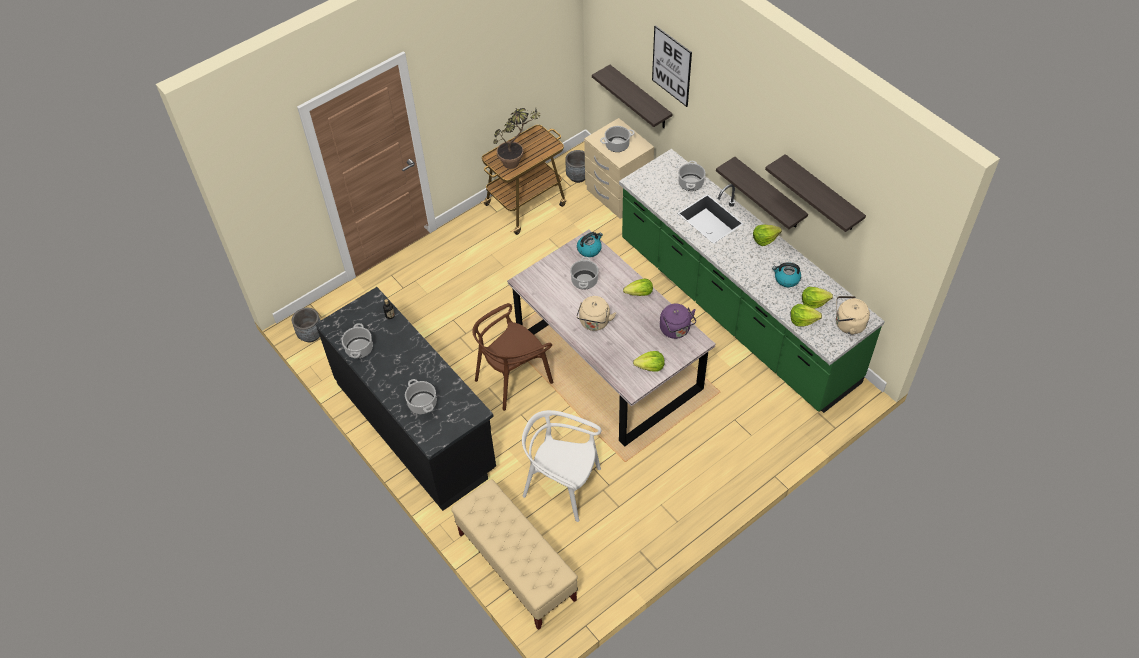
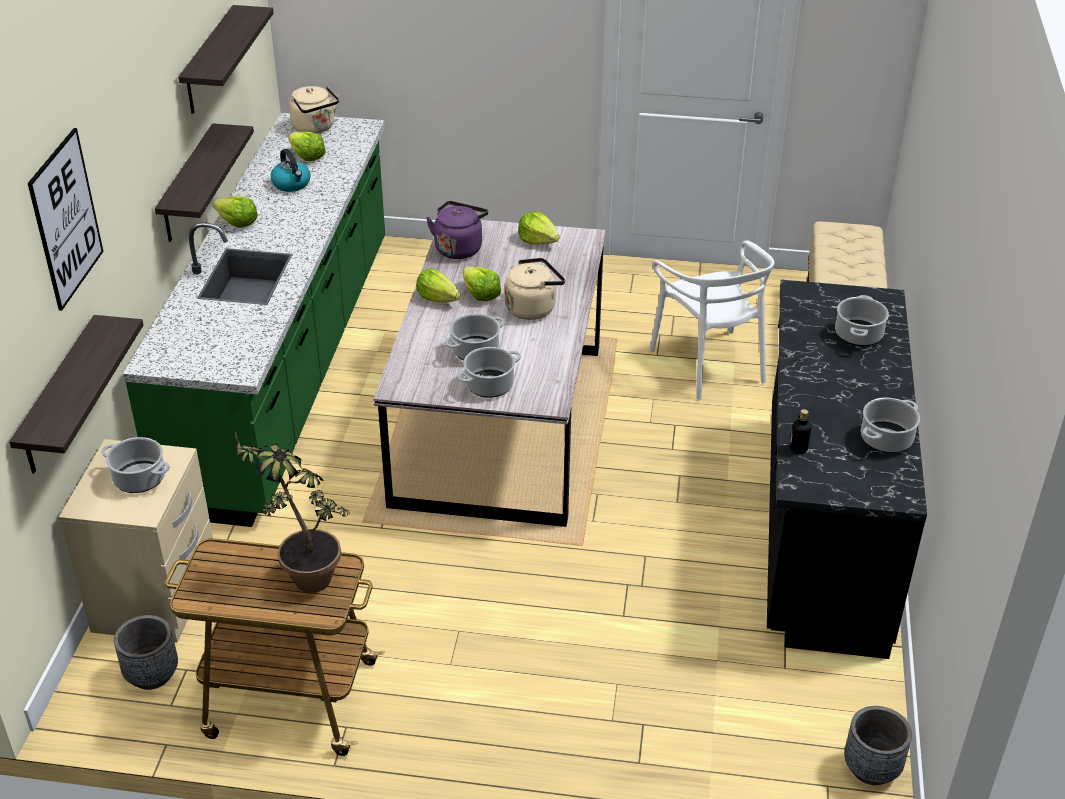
camera: 135 degrees left, 15 degrees down
(513, 378) = (634, 488): brown chair -> none
(589, 249) = (413, 376): kettle -> none
(690, 183) = (188, 321): cooking pot -> cooking pot (489, 386)
(803, 320) = (345, 153): lettuce -> lettuce (480, 294)

